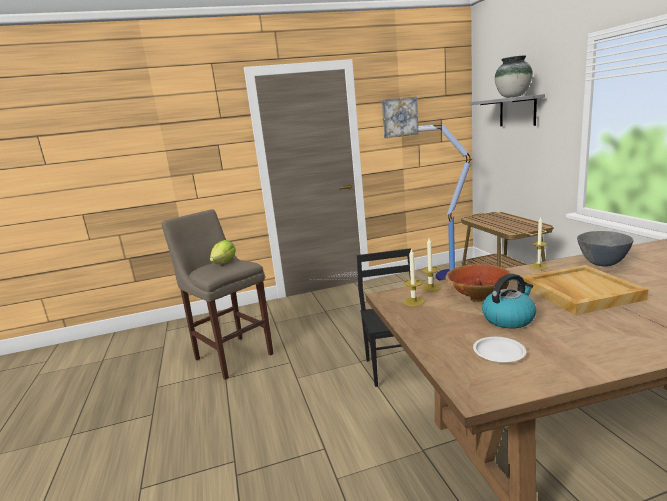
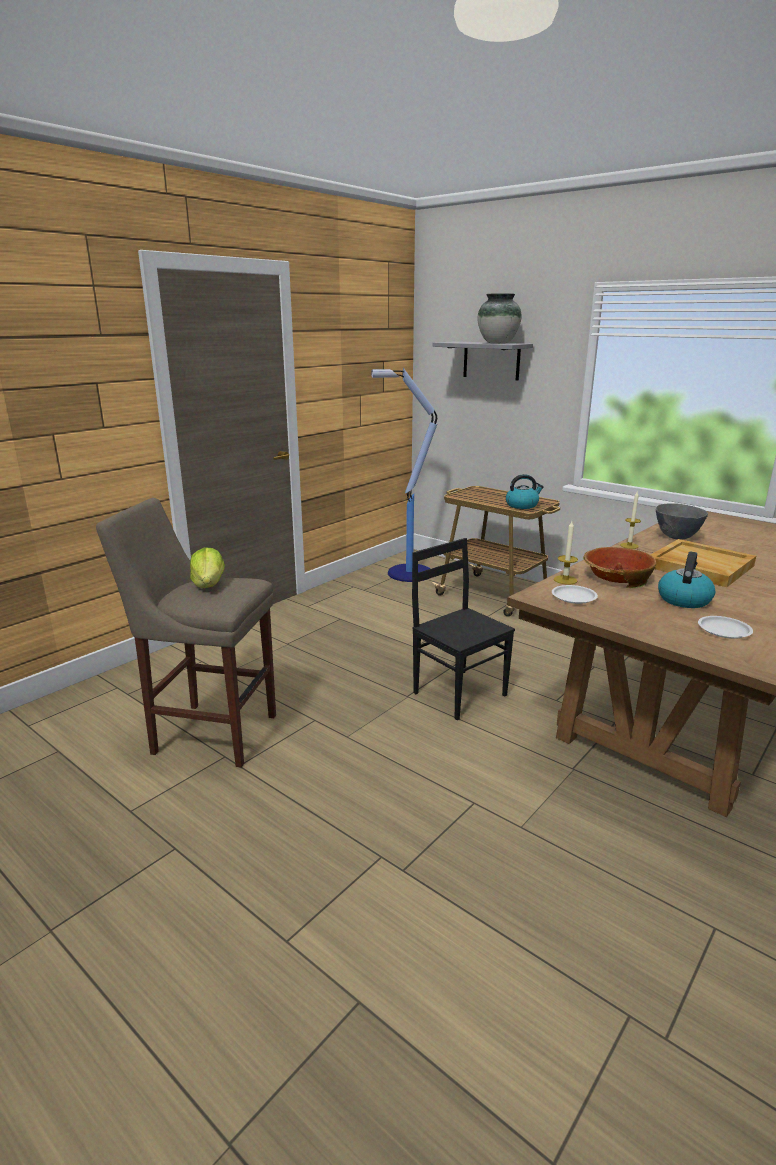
camera: 35 degrees left, 5 degrees up
(399, 117) = (341, 355): picture -> none
(413, 301) = (574, 597): candle -> white plate
(513, 228) = (522, 505): none -> kettle

